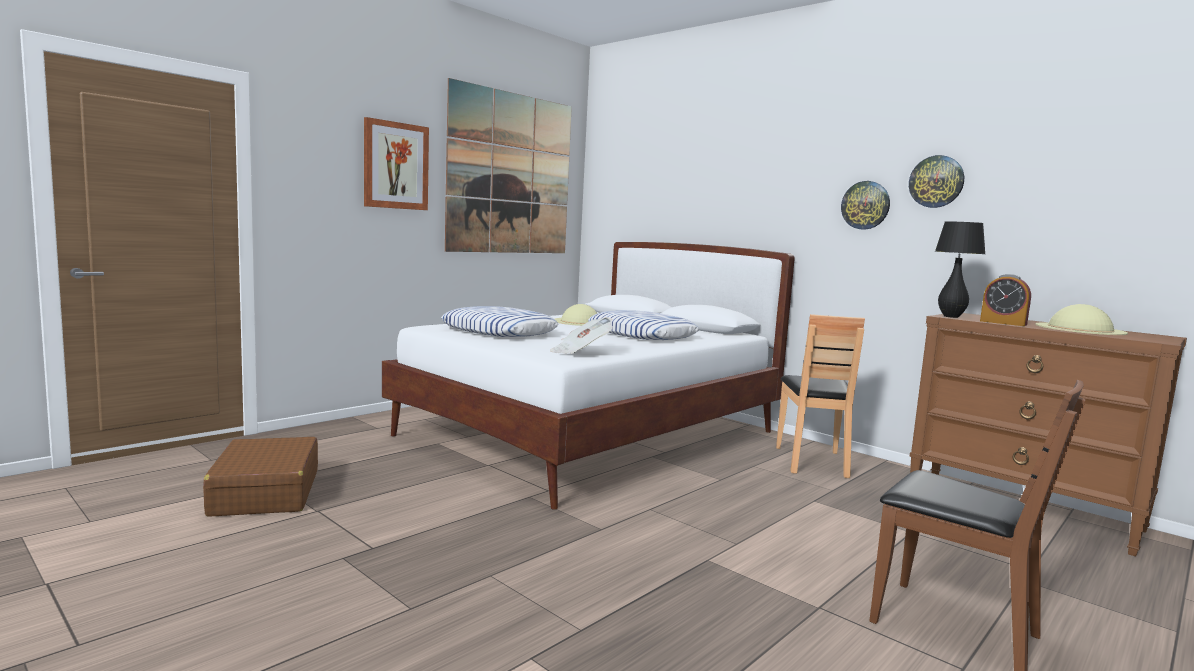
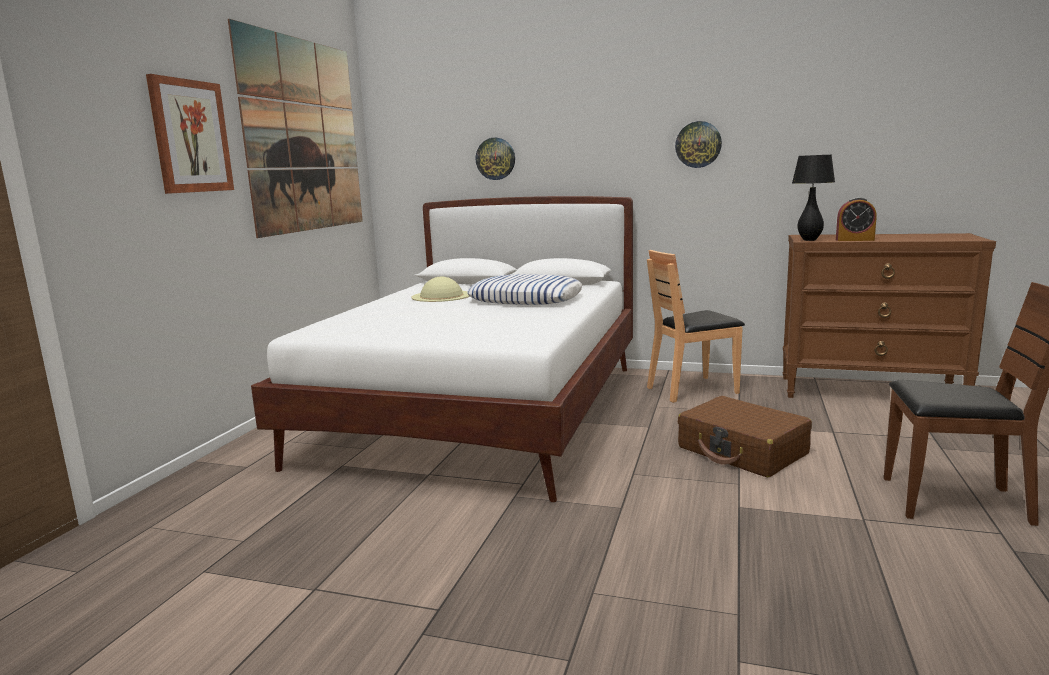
camera: 25 degrees left, 5 degrees up
(265, 493) = (217, 590): brown suitcase -> brown suitcase (742, 451)
(499, 331) = (394, 323): pillow -> none
(580, 352) = (526, 331): newspaper -> none
(812, 461) = (692, 390): brown chair -> brown chair turned 90 degrees clockwise
(936, 181) = (763, 118): wall clock -> wall clock (495, 159)
(1080, 329) = (905, 236): beige hat -> none

